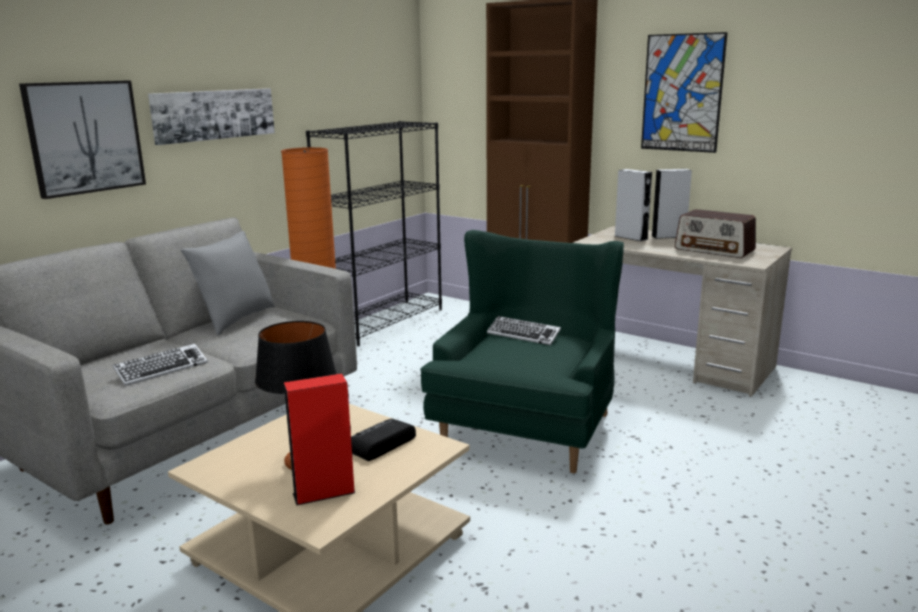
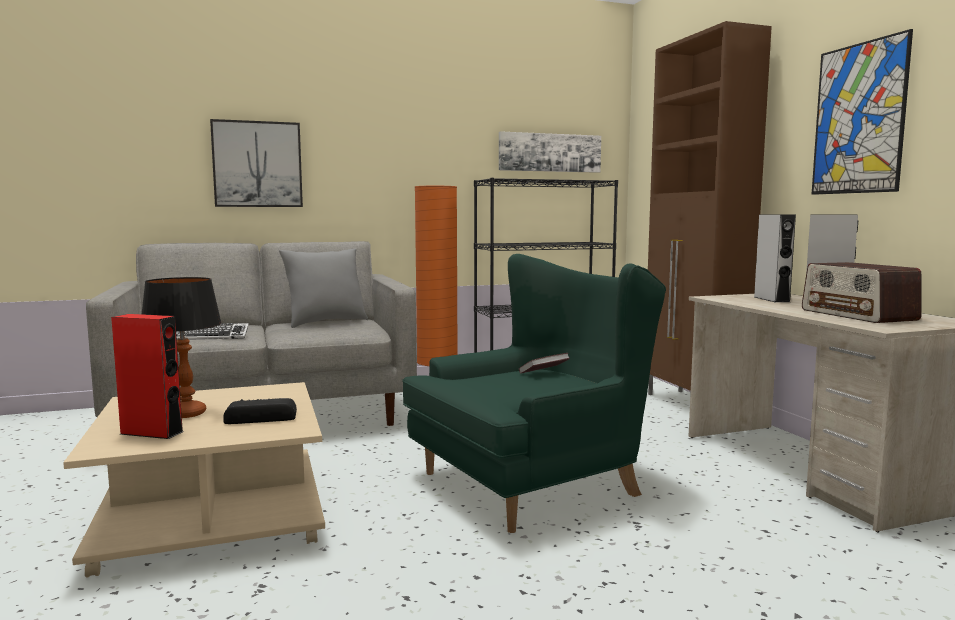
camera: 35 degrees right, 10 degrees down
(214, 114) = (378, 157): picture -> picture (549, 152)
(523, 335) = (544, 373): keyboard -> book

